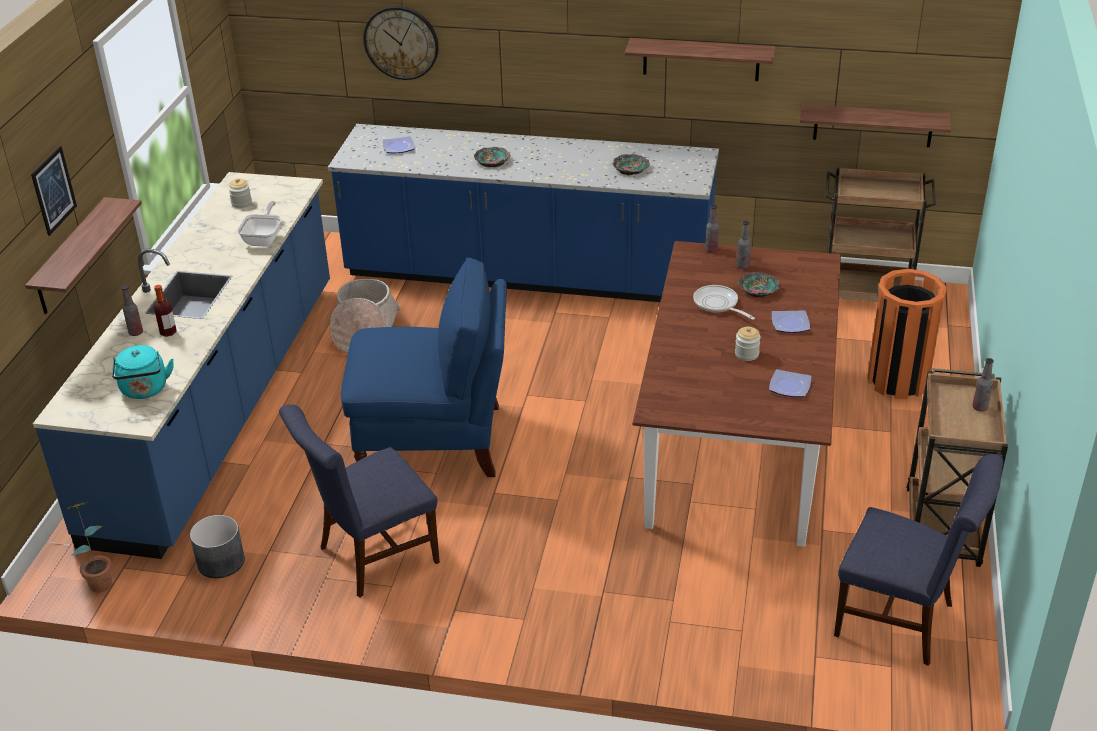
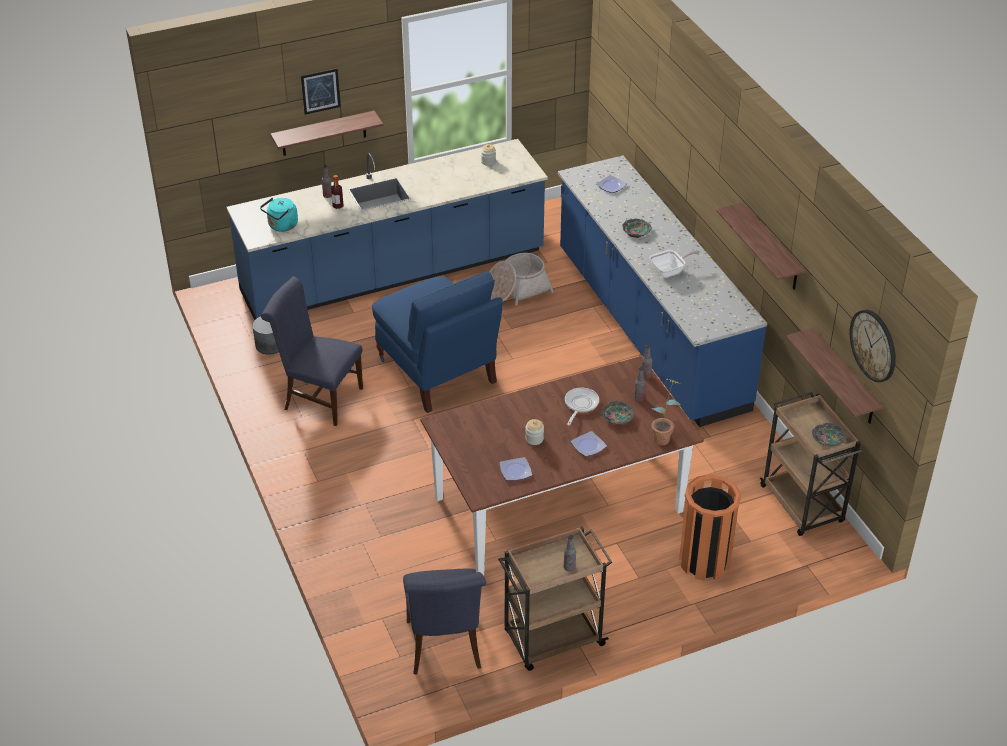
camera: 55 degrees right, 5 degrees up
(99, 579) = (224, 311): potted plant -> potted plant (664, 436)
(264, 238) = (459, 189): frying pan -> frying pan (670, 271)
(401, 42) = (650, 116): wall clock -> wall clock (873, 345)
(631, 169) = (691, 294): bowl -> bowl (828, 439)

